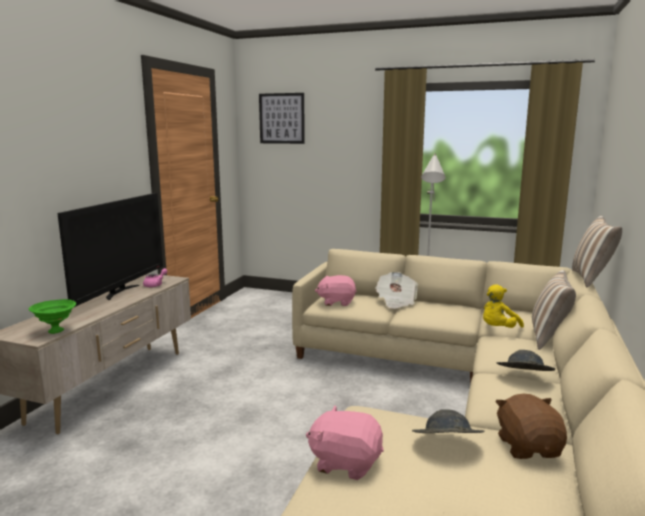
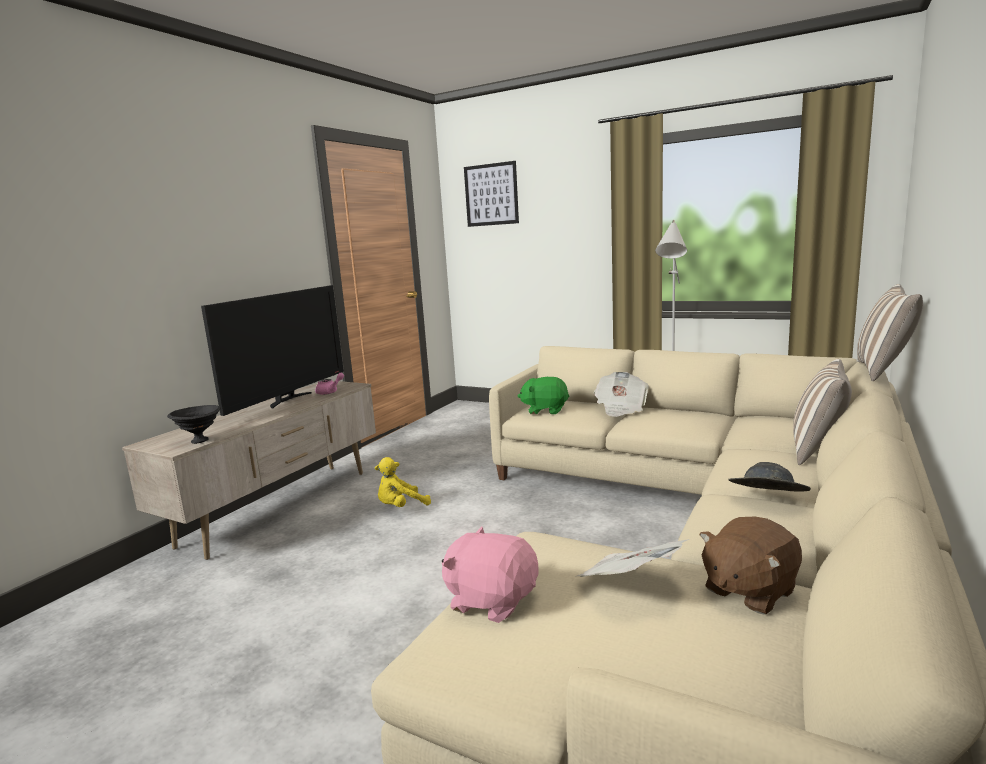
camera: 10 degrees right, 0 degrees up
(55, 330) = (199, 440): green bowl -> black bowl
(336, 302) = (545, 410): pink plush toy -> green plush toy
(446, 446) = (630, 585): grey hat -> newspaper
(498, 329) = (748, 440): yellow plush toy -> yellow plush toy (401, 507)
(528, 447) = (748, 590): brown plush toy -> brown plush toy turned 135 degrees counterclockwise

